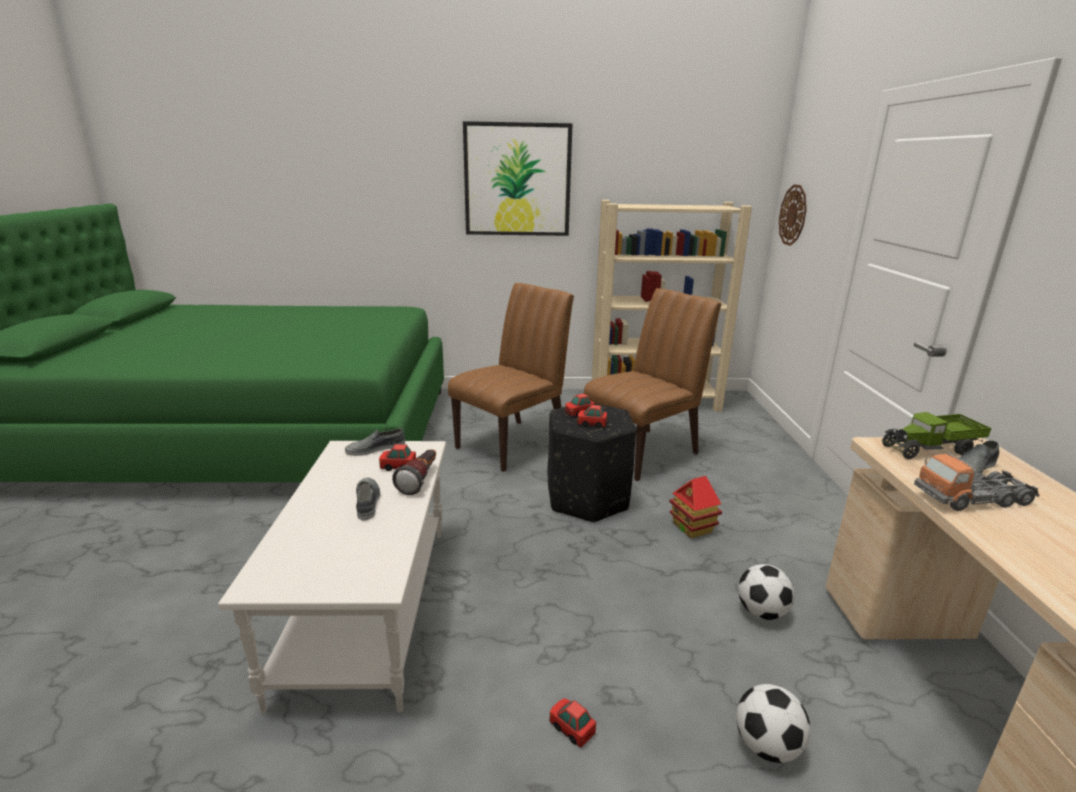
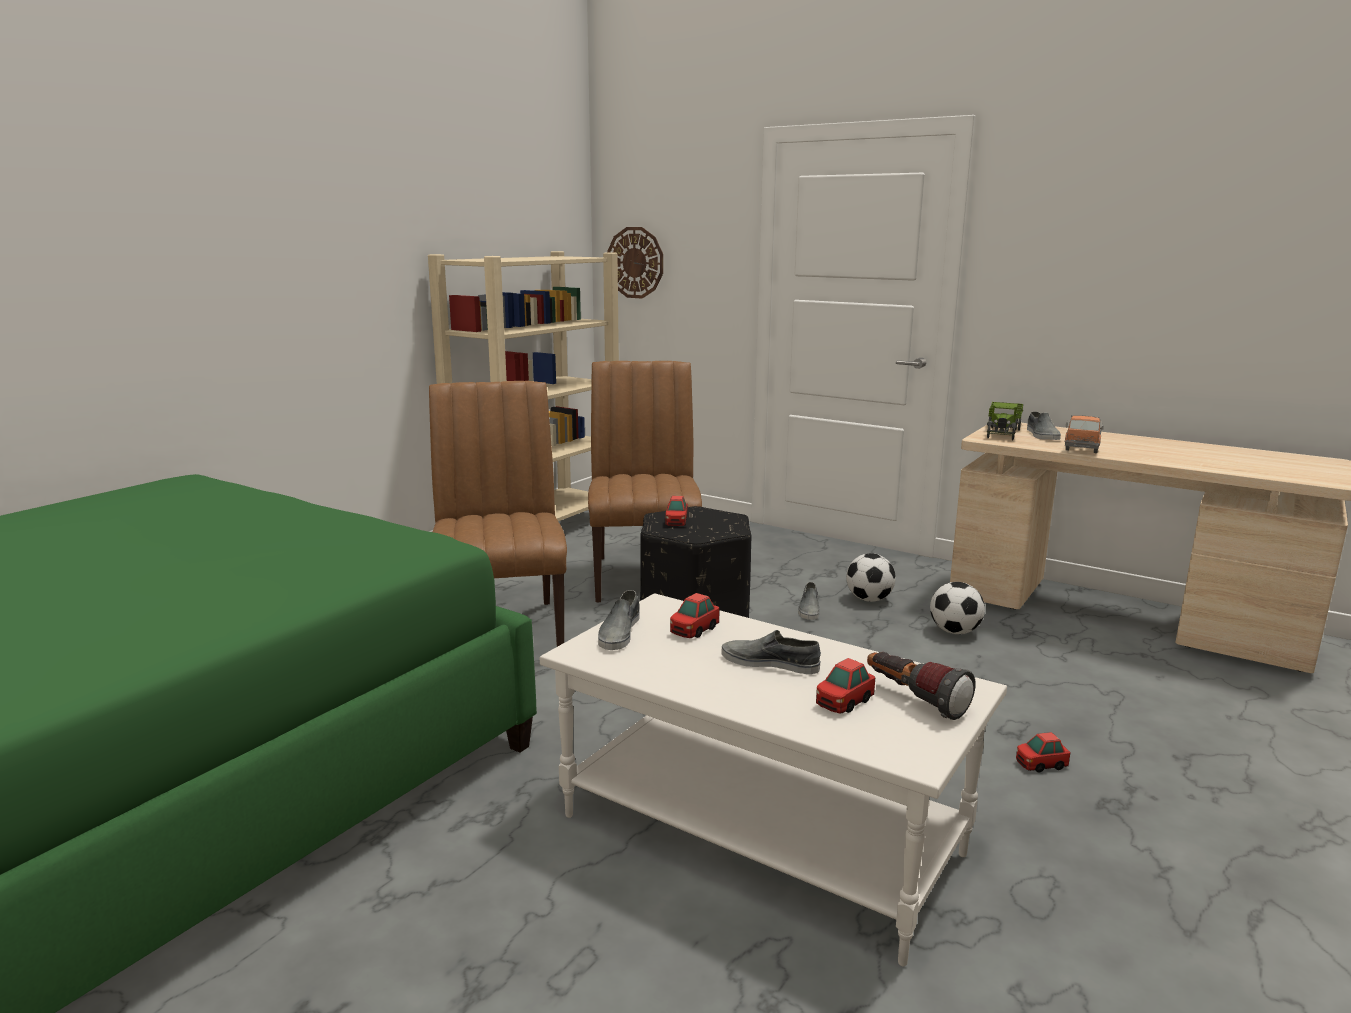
camera: 55 degrees left, 5 degrees down
(420, 480) = (748, 625): flashlight -> flashlight (914, 700)
(517, 180) = (312, 227): picture -> none
(591, 424) = (714, 525): toy car -> toy car (844, 702)
(692, 528) = (809, 609): toy house -> grey shoe
(767, 746) = (1101, 691): football -> football (869, 599)

